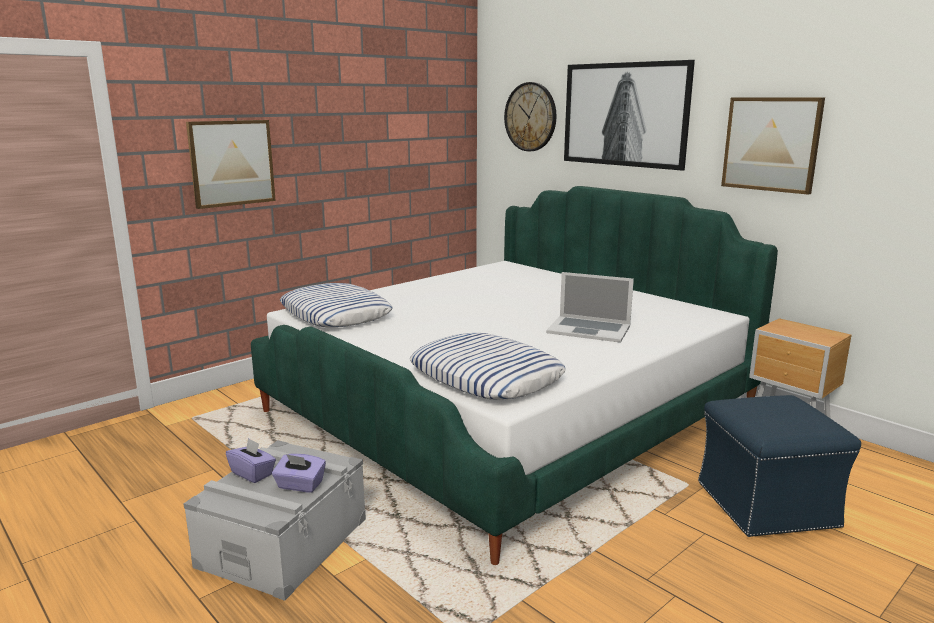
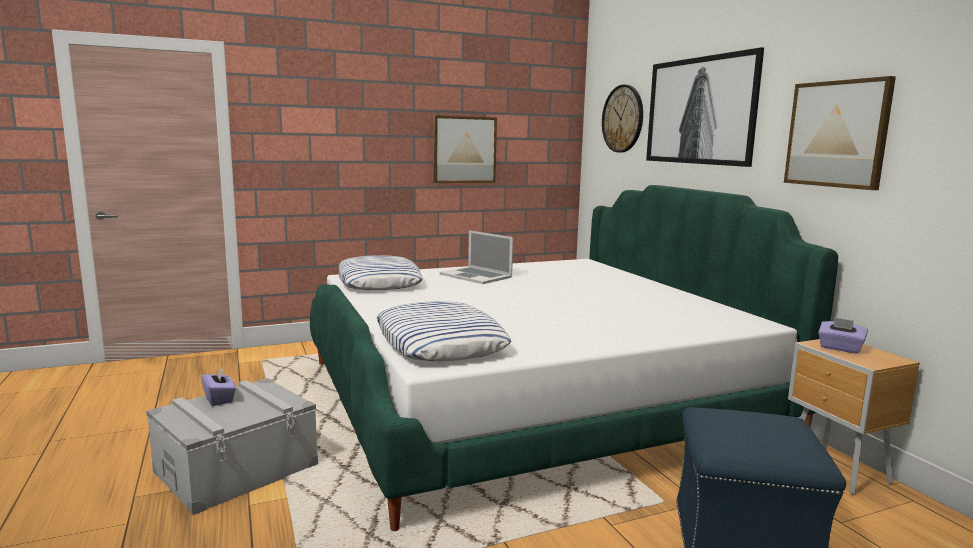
camera: 20 degrees right, 5 degrees down
(231, 163) = (329, 147): picture -> picture (464, 150)
(300, 485) = (243, 414): purple tissue box -> purple tissue box (840, 348)
(589, 329) = (596, 318): laptop -> laptop (476, 276)

